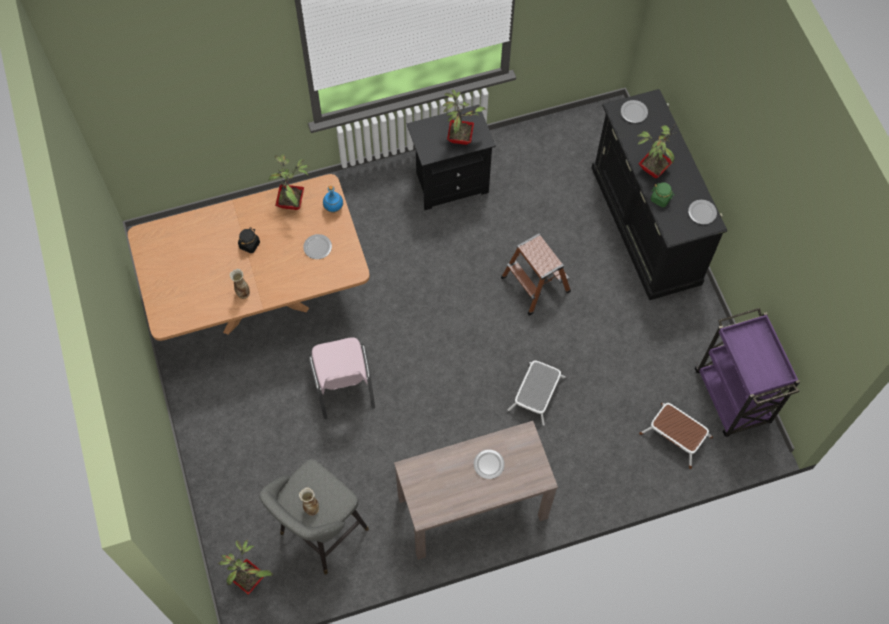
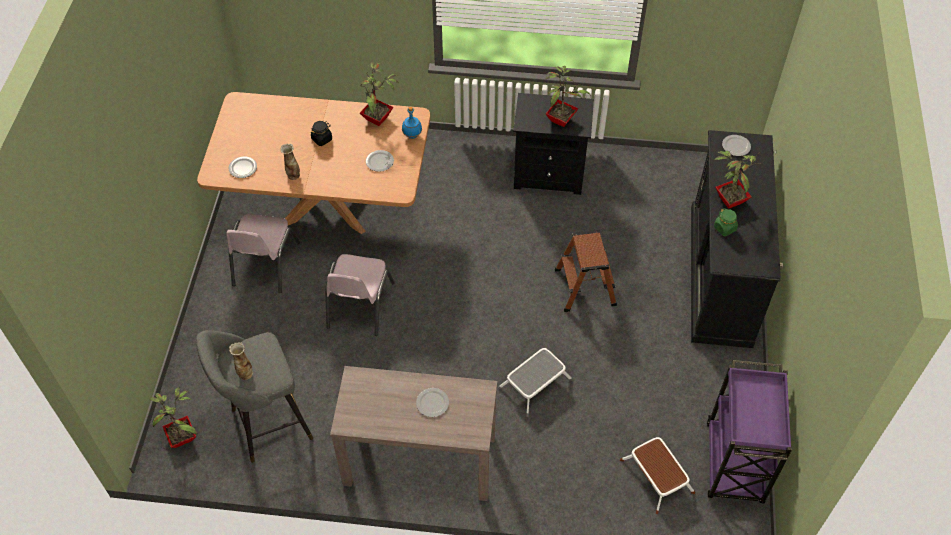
camera: 25 degrees right, 10 degrees down
(231, 379) = (265, 264): none -> pink chair
(701, 213) = (761, 254): plate -> plate (242, 168)

